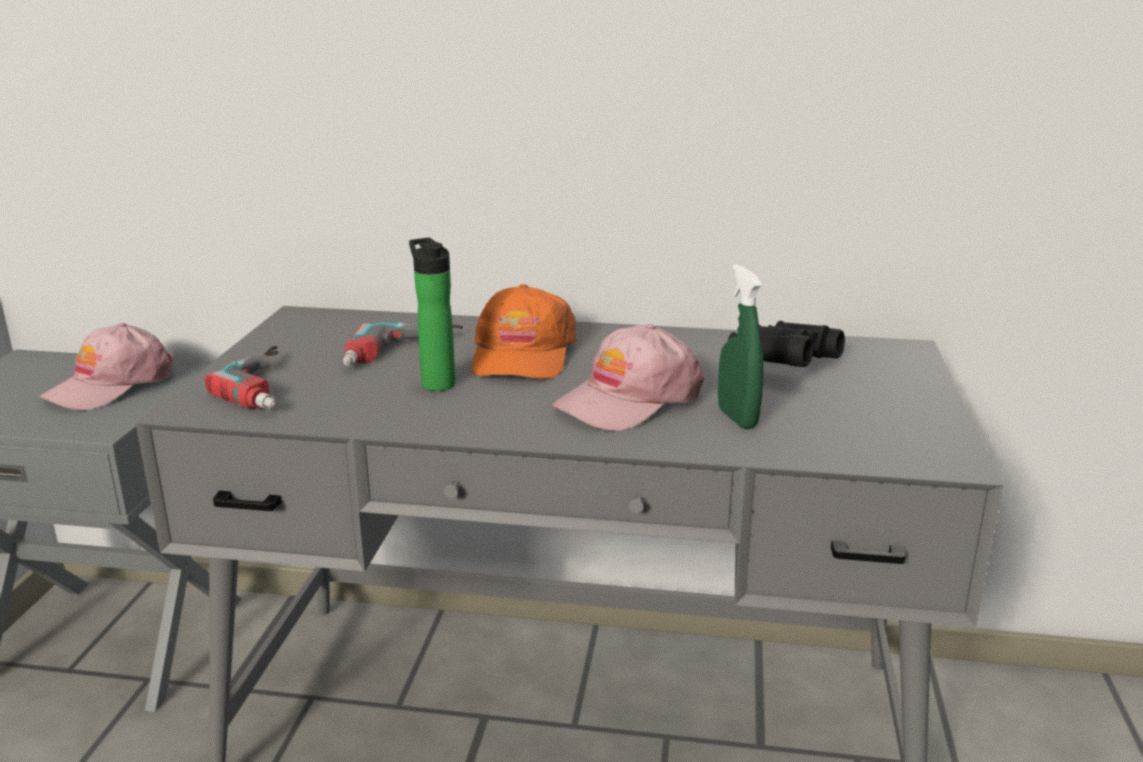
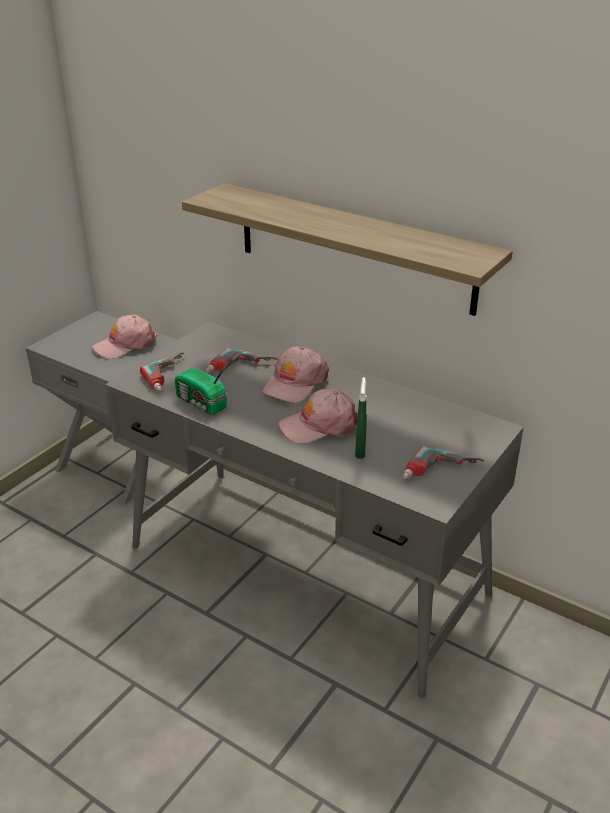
camera: 25 degrees right, 10 degrees up
(373, 412) = (201, 403): none -> radio
(436, 382) = (241, 392): bottle -> none
(522, 355) = (295, 383): orange cap -> pink cap
(587, 89) = (354, 248): none -> shelf
(782, 366) = (417, 424): black binoculars -> none
(902, 419) = (441, 473): none -> power drill

